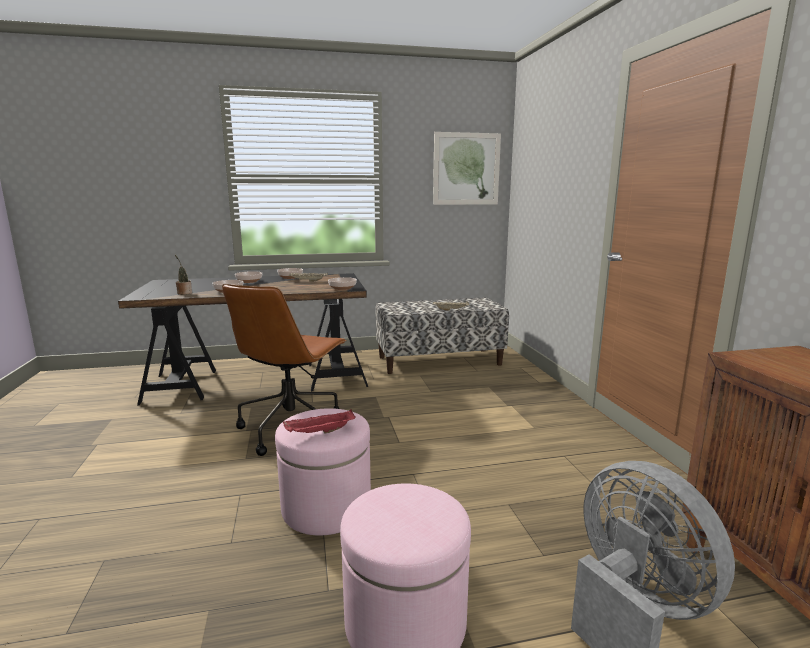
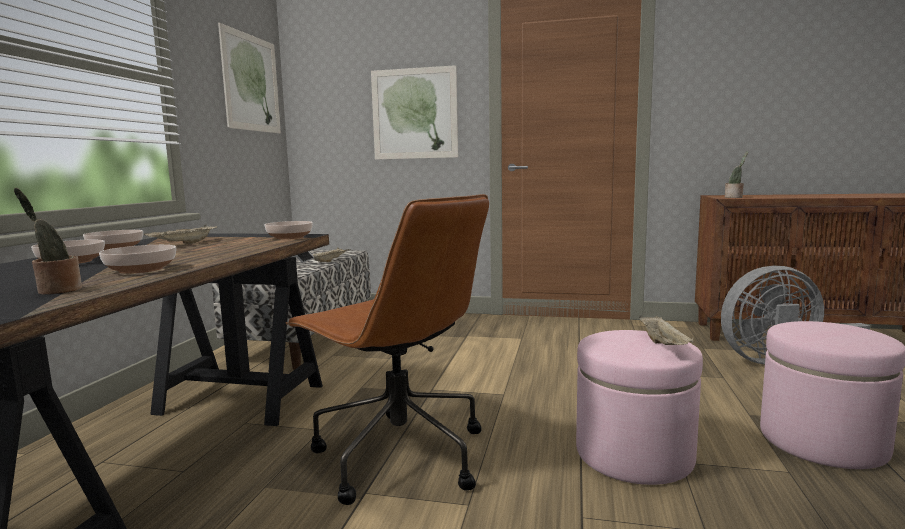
camera: 65 degrees left, 5 degrees down
(319, 432) = (663, 345): red tray -> beige tray
(565, 192) = (414, 114): none -> picture
(753, 360) = (734, 197): none -> potted plant

